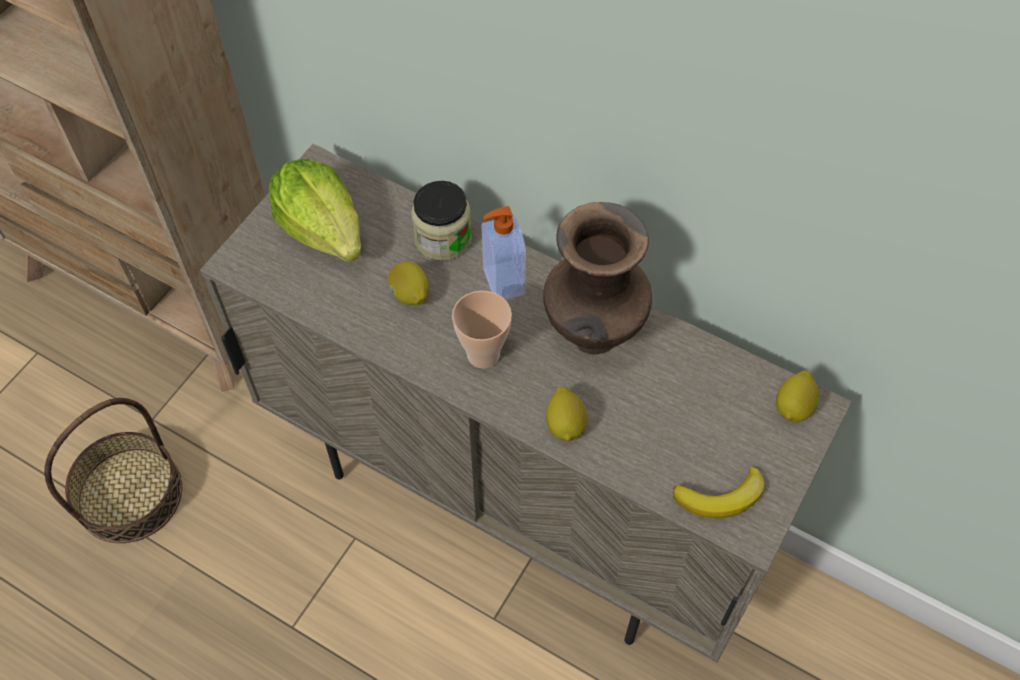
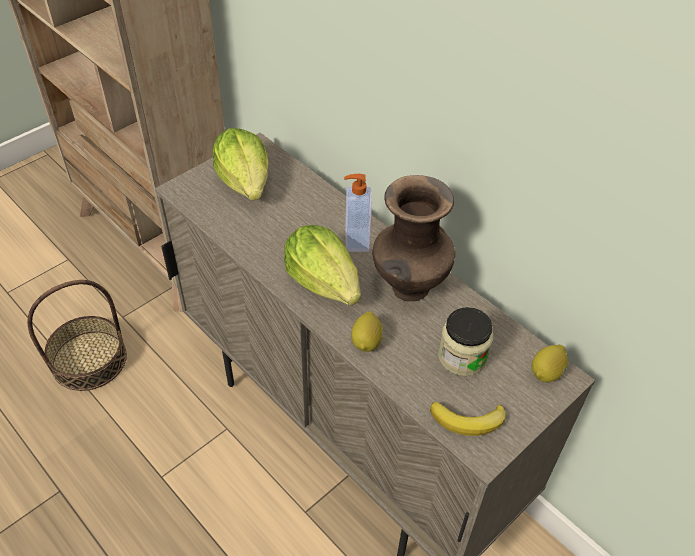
camera: 15 degrees right, 10 degrees down
(410, 295) = (288, 234): lemon -> none
(443, 239) = (324, 205): jar -> jar (462, 356)
(483, 354) = (324, 282): cup -> lettuce

